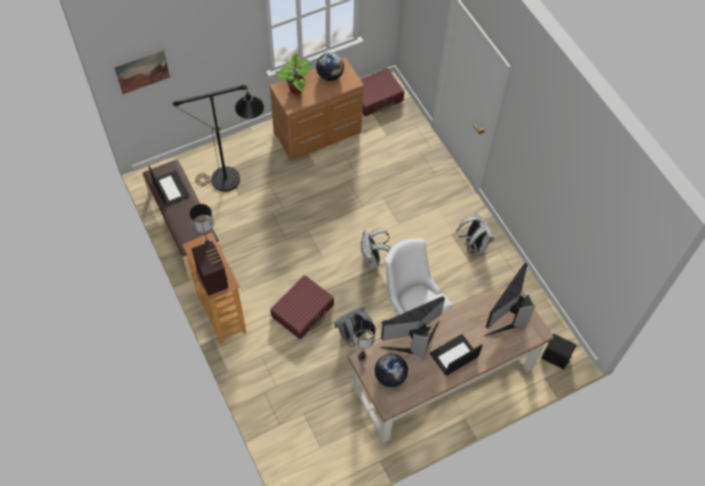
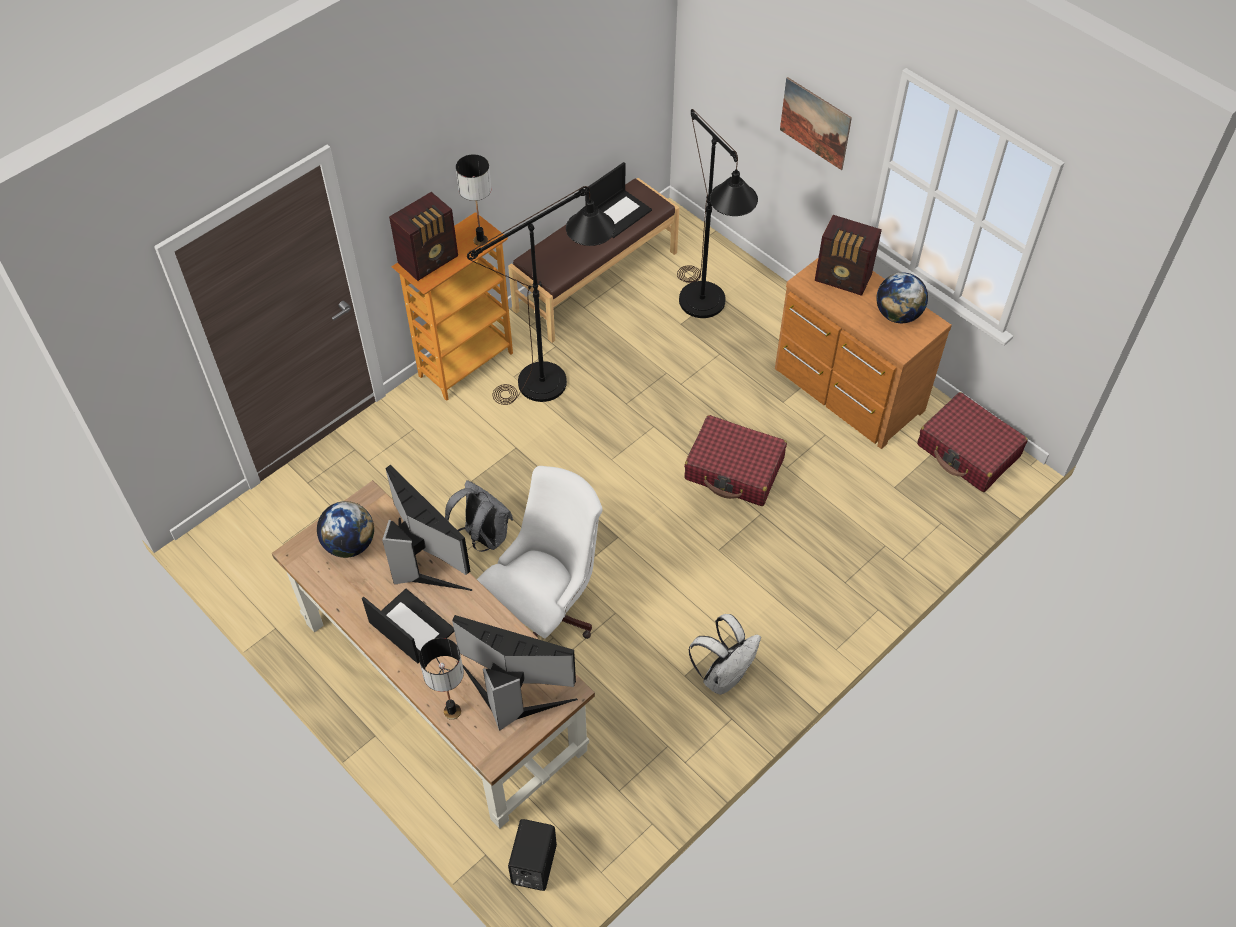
camera: 75 degrees right, 5 degrees down
(142, 71) = (717, 52): picture -> picture (815, 123)
(253, 269) = (556, 378): none -> black floor lamp
(296, 89) = (843, 279): potted plant -> radio
(303, 311) = (505, 459): red suitcase -> red suitcase (734, 469)
(362, 357) = (375, 498): table lamp -> table lamp (452, 711)
(373, 259) = (632, 529): white backpack -> none

